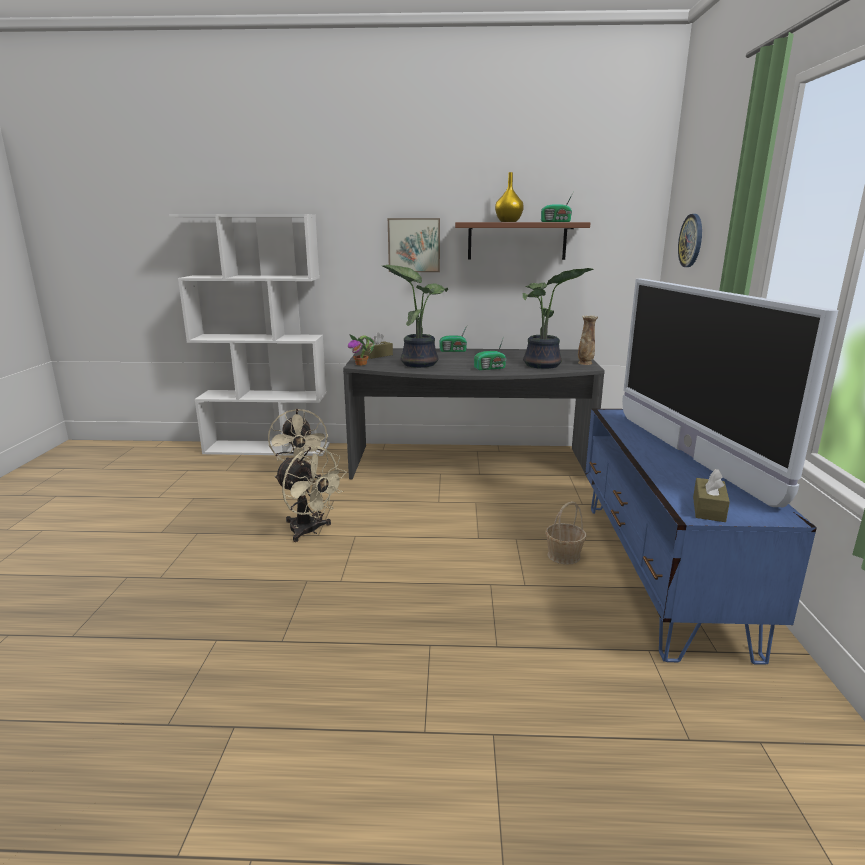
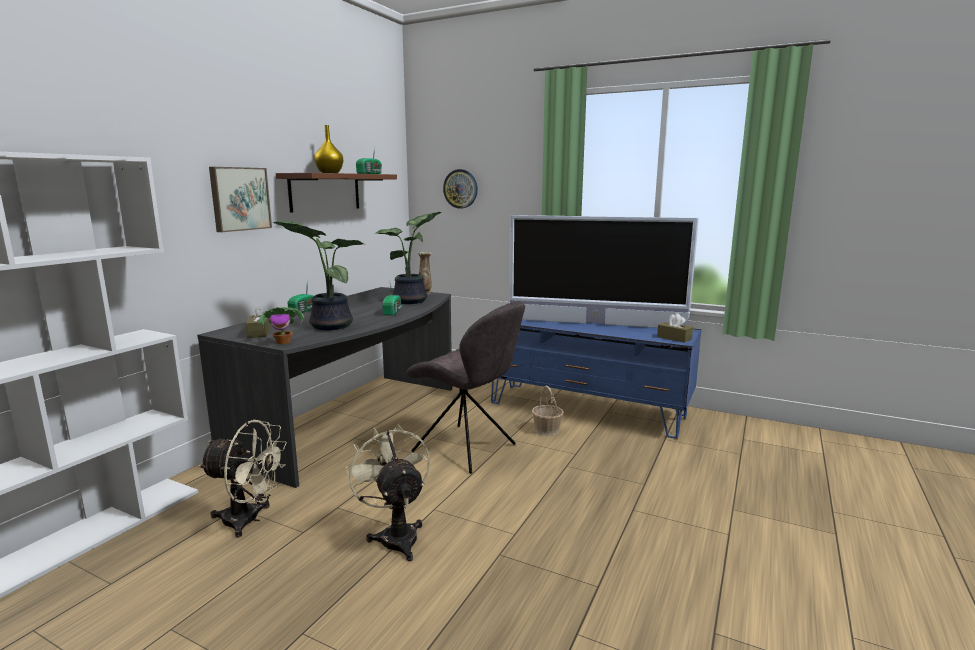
camera: 65 degrees left, 5 degrees down
(310, 531) = (396, 535): beige fan -> beige fan turned 90 degrees counterclockwise
(470, 523) = (467, 449): none -> grey chair

